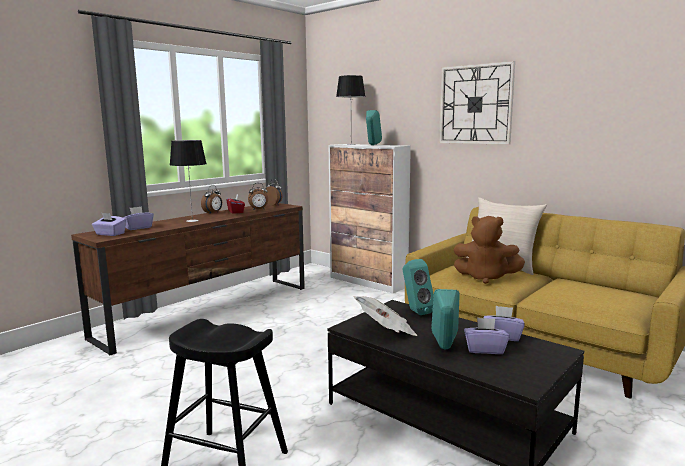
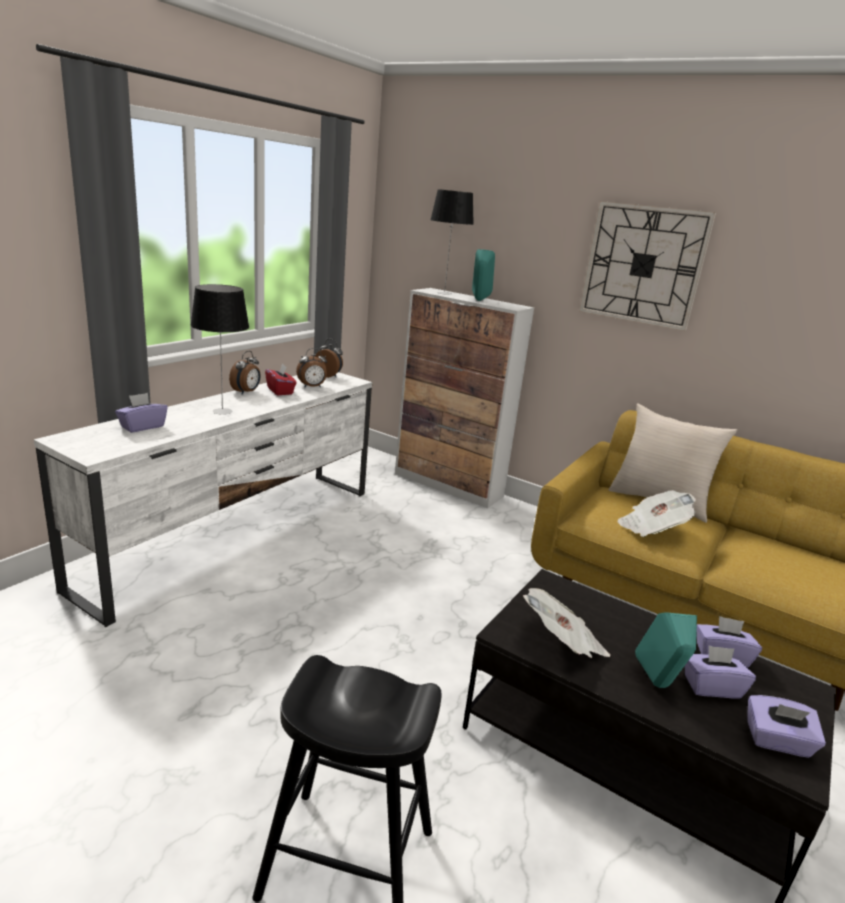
camera: 10 degrees left, 10 degrees up
(110, 234) = (101, 442): purple tissue box -> purple tissue box (777, 741)
(210, 310) = (239, 534): brown tv stand -> white tv stand
(415, 311) = (585, 598): turquoise speaker -> none
(485, 278) = (652, 528): brown plush toy -> newspaper

